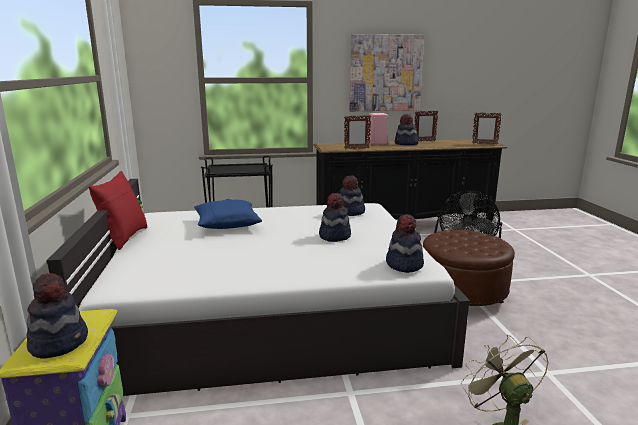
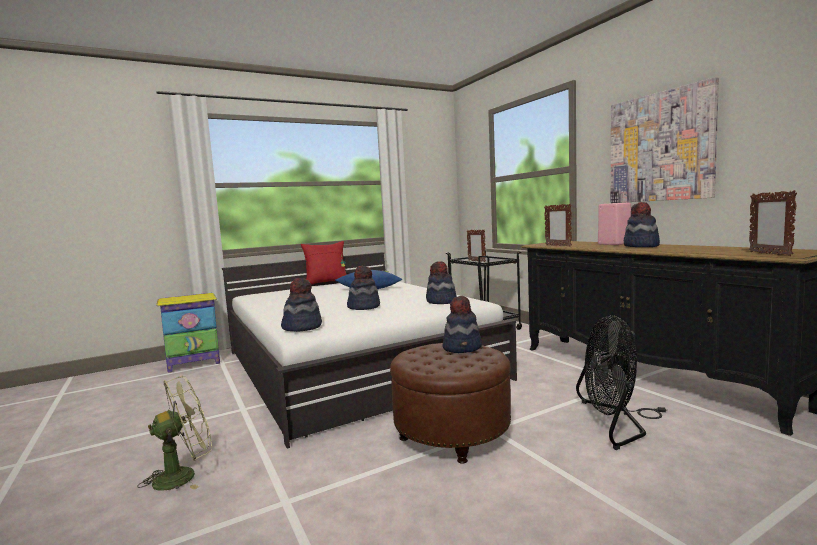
camera: 70 degrees right, 10 degrees down
(59, 342) = (179, 298): hat -> hat (463, 348)
(424, 141) = (693, 246): picture frame -> picture frame (476, 261)

